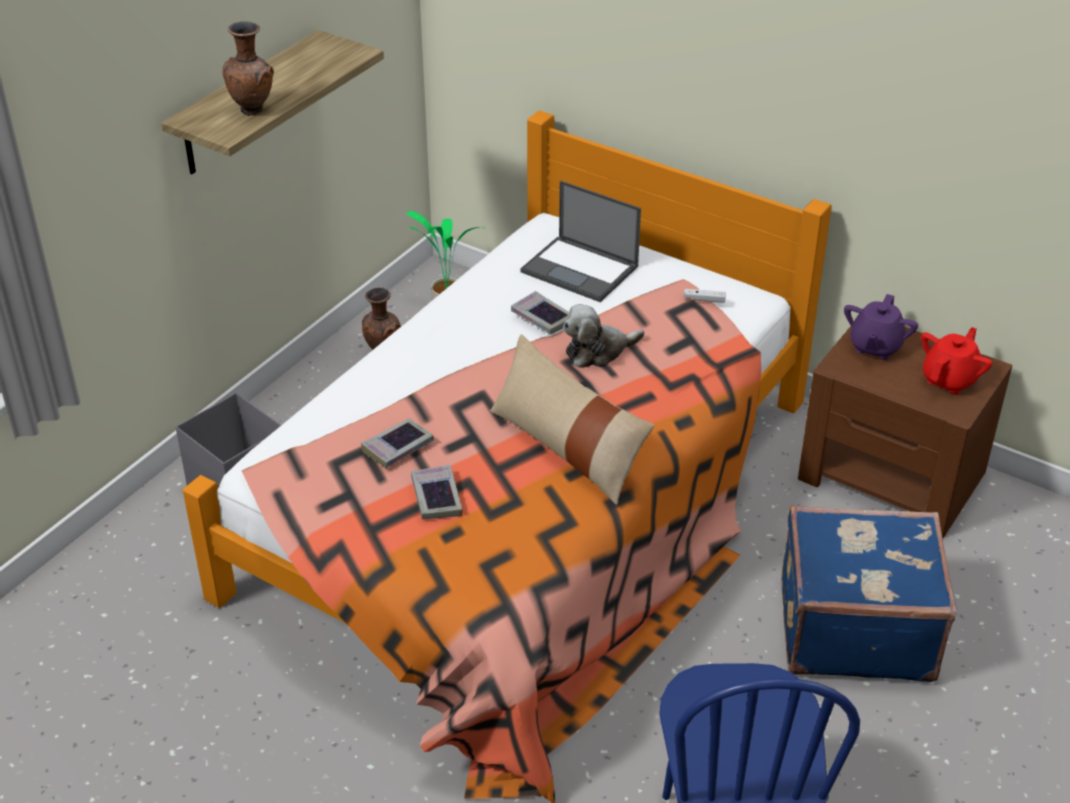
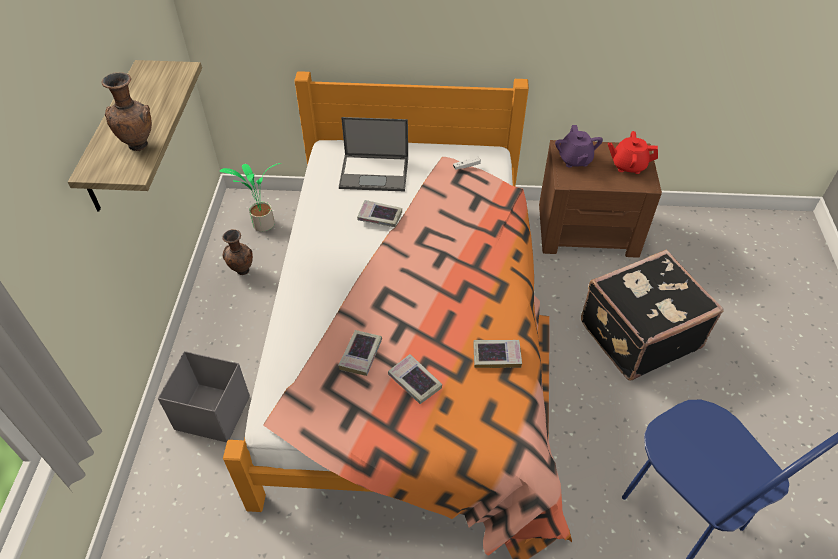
camera: 30 degrees left, 10 degrees up
(556, 511) = (496, 356): none -> book
(567, 447) = (467, 305): beige pillow -> none
(598, 351) = (431, 227): plush toy -> none
(854, 627) = (637, 333): blue suitcase -> black suitcase
(949, 379) = (628, 165): red teapot -> red teapot turned 90 degrees counterclockwise

